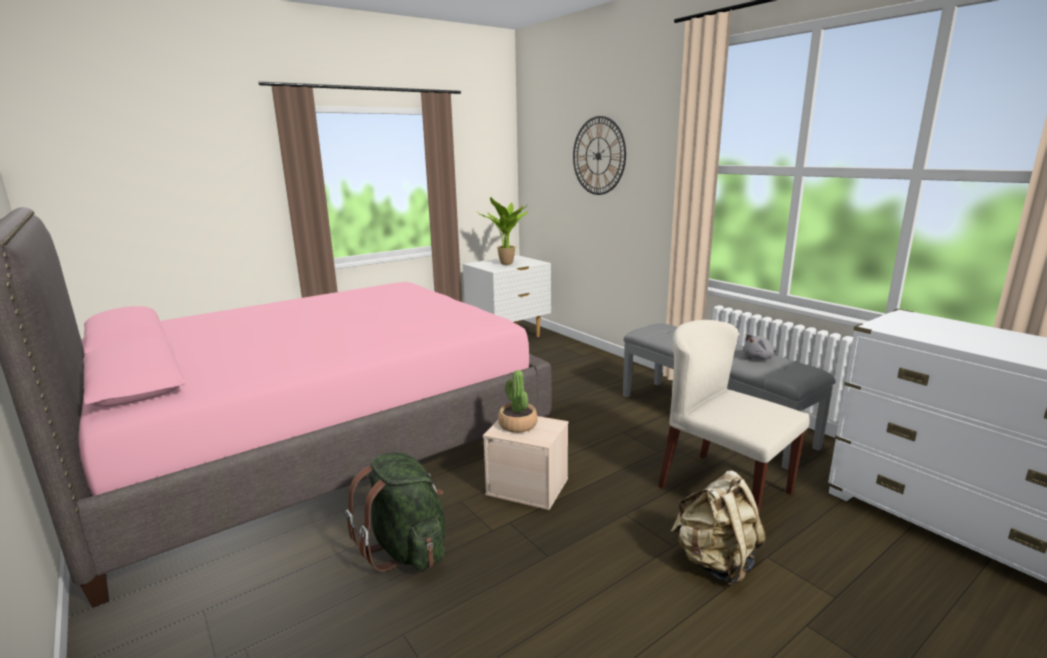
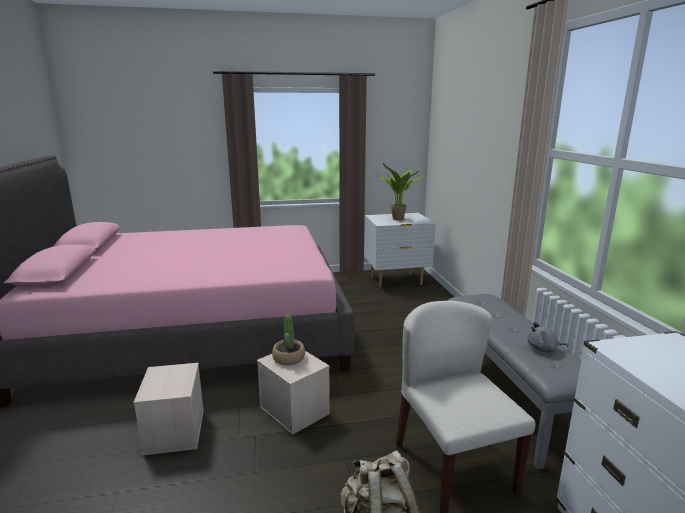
camera: 25 degrees right, 0 degrees up
(406, 549) = (174, 431): green backpack -> beige storage box
(598, 156) = (475, 132): wall clock -> none

